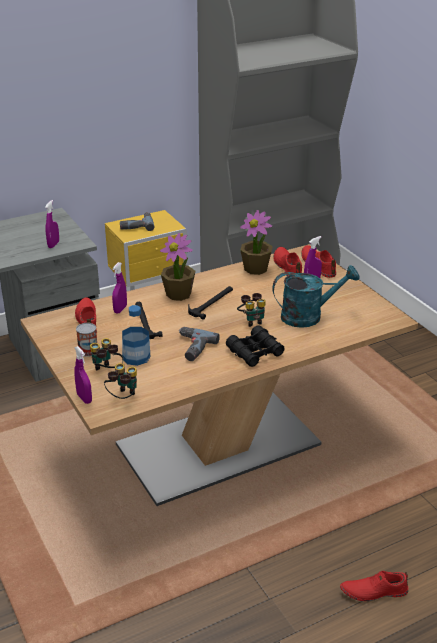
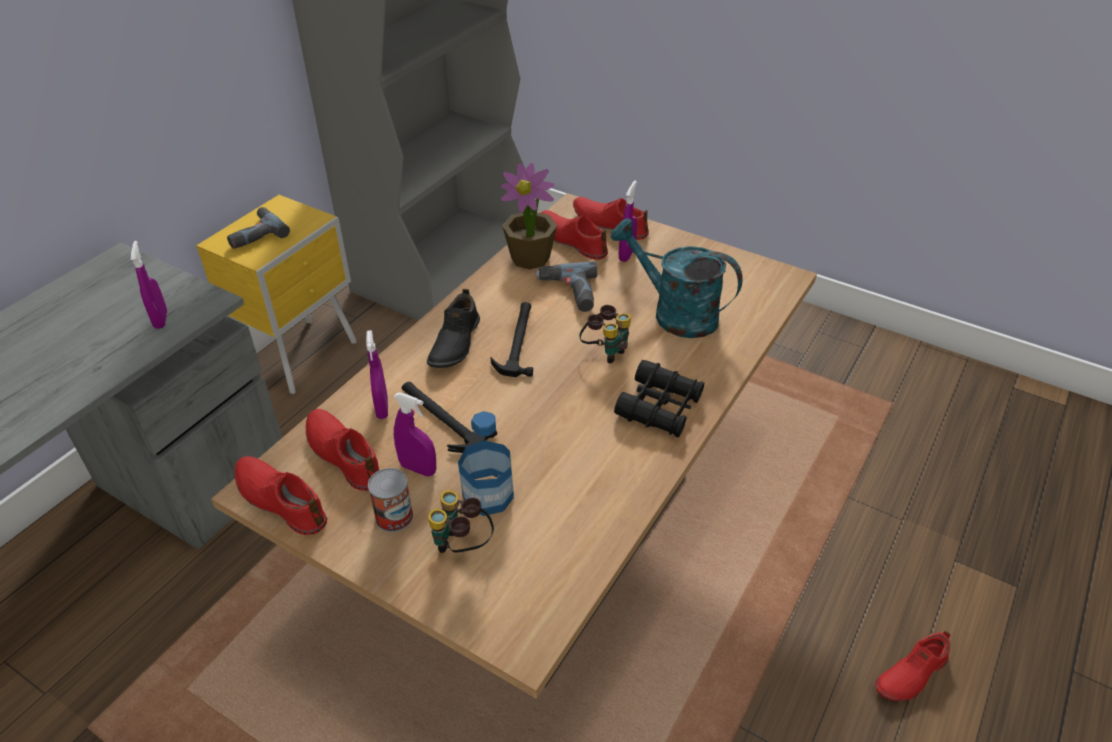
camera: 30 degrees left, 10 degrees up
(47, 329) = (281, 499): none -> red shoe
(84, 398) = (471, 626): purple spray bottle -> purple spray bottle (418, 468)
(123, 397) = (535, 591): binoculars -> none
(179, 294) = (454, 343): potted plant -> black shoe
(191, 348) = (560, 438): power drill -> power drill (568, 293)
(308, 316) = (674, 313): turquoise watering can -> turquoise watering can turned 105 degrees counterclockwise

